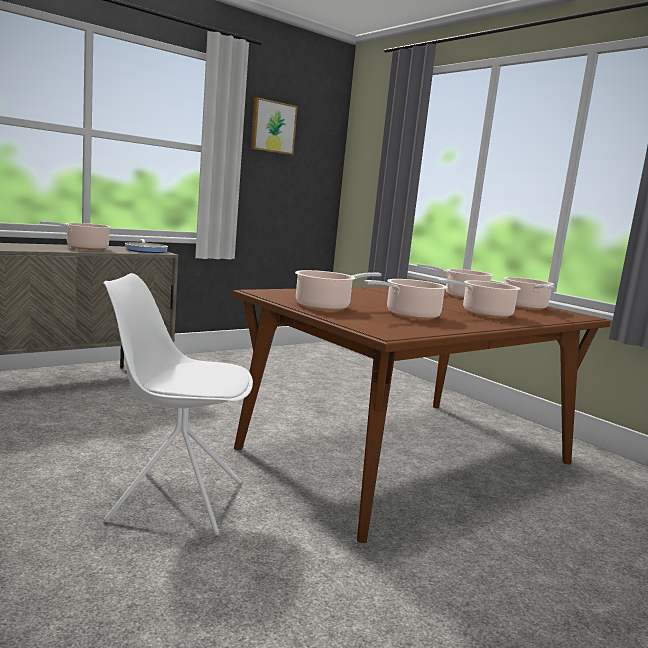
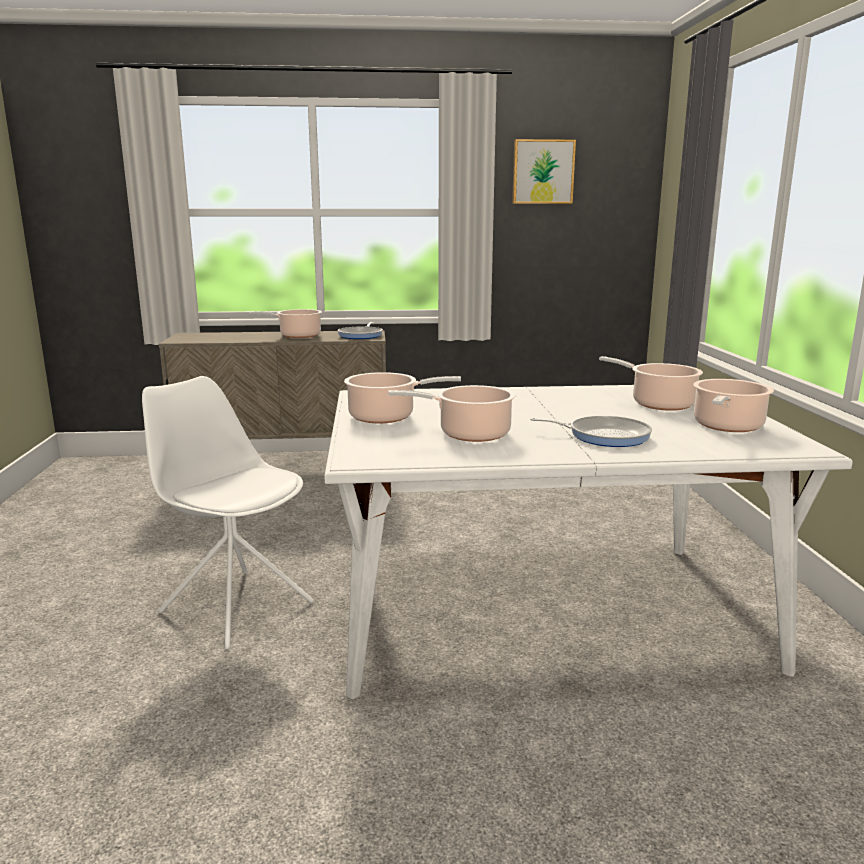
camera: 35 degrees right, 5 degrees up
(408, 455) = (546, 611): brown dining table -> white dining table
(484, 313) = (604, 436): cooking pot -> frying pan

